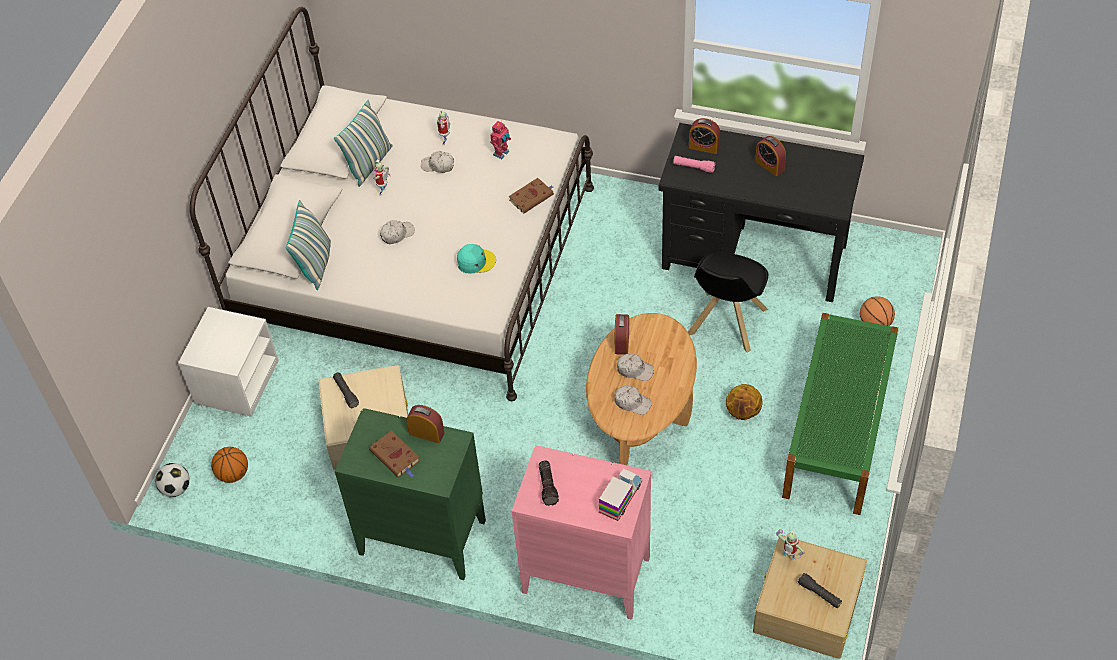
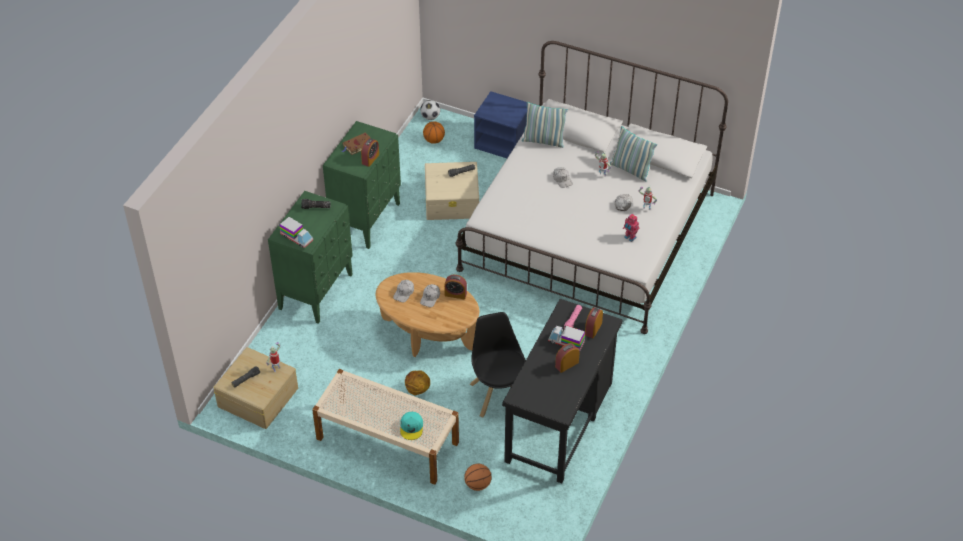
camera: 95 degrees right, 5 degrees down
(236, 382) = (503, 142): white nightstand -> blue nightstand
(475, 261) = (530, 216): turquoise cap -> turquoise cap (411, 427)
(532, 197) = (584, 249): brown book -> none
(586, 572) = (317, 291): pink dresser -> green dresser
(726, 323) = (498, 393): black chair -> black chair turned 45 degrees clockwise
(733, 170) = (566, 342): none -> toy truck
(838, 431) = (387, 441): green bench -> beige bench

